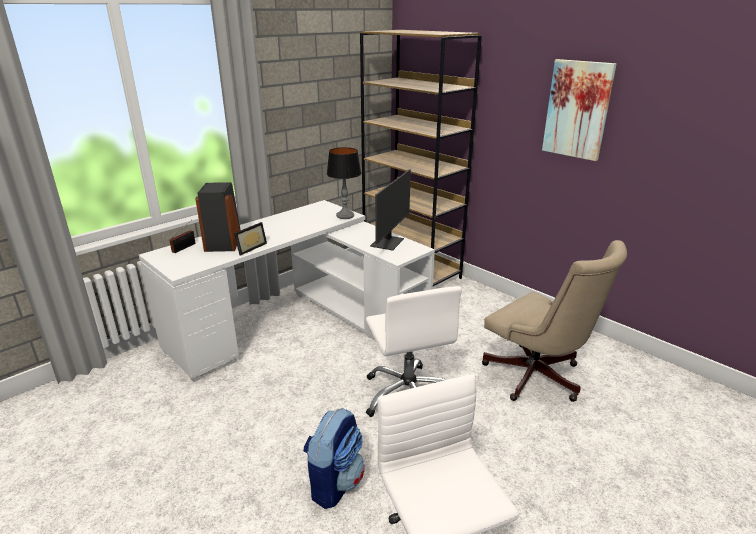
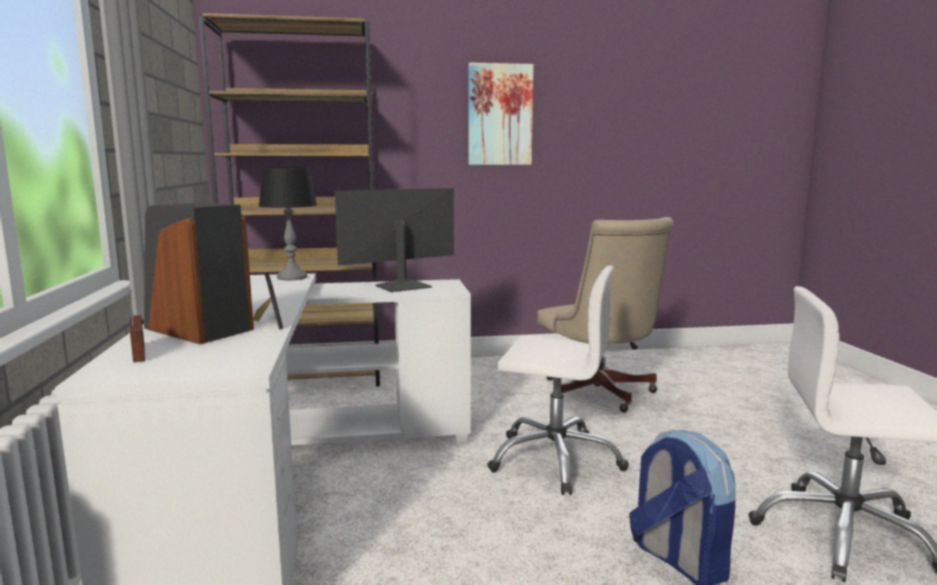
camera: 55 degrees left, 15 degrees down
(388, 242) = (402, 286): monitor -> monitor turned 90 degrees counterclockwise
(538, 378) = (600, 394): beige office chair -> beige office chair turned 75 degrees clockwise

